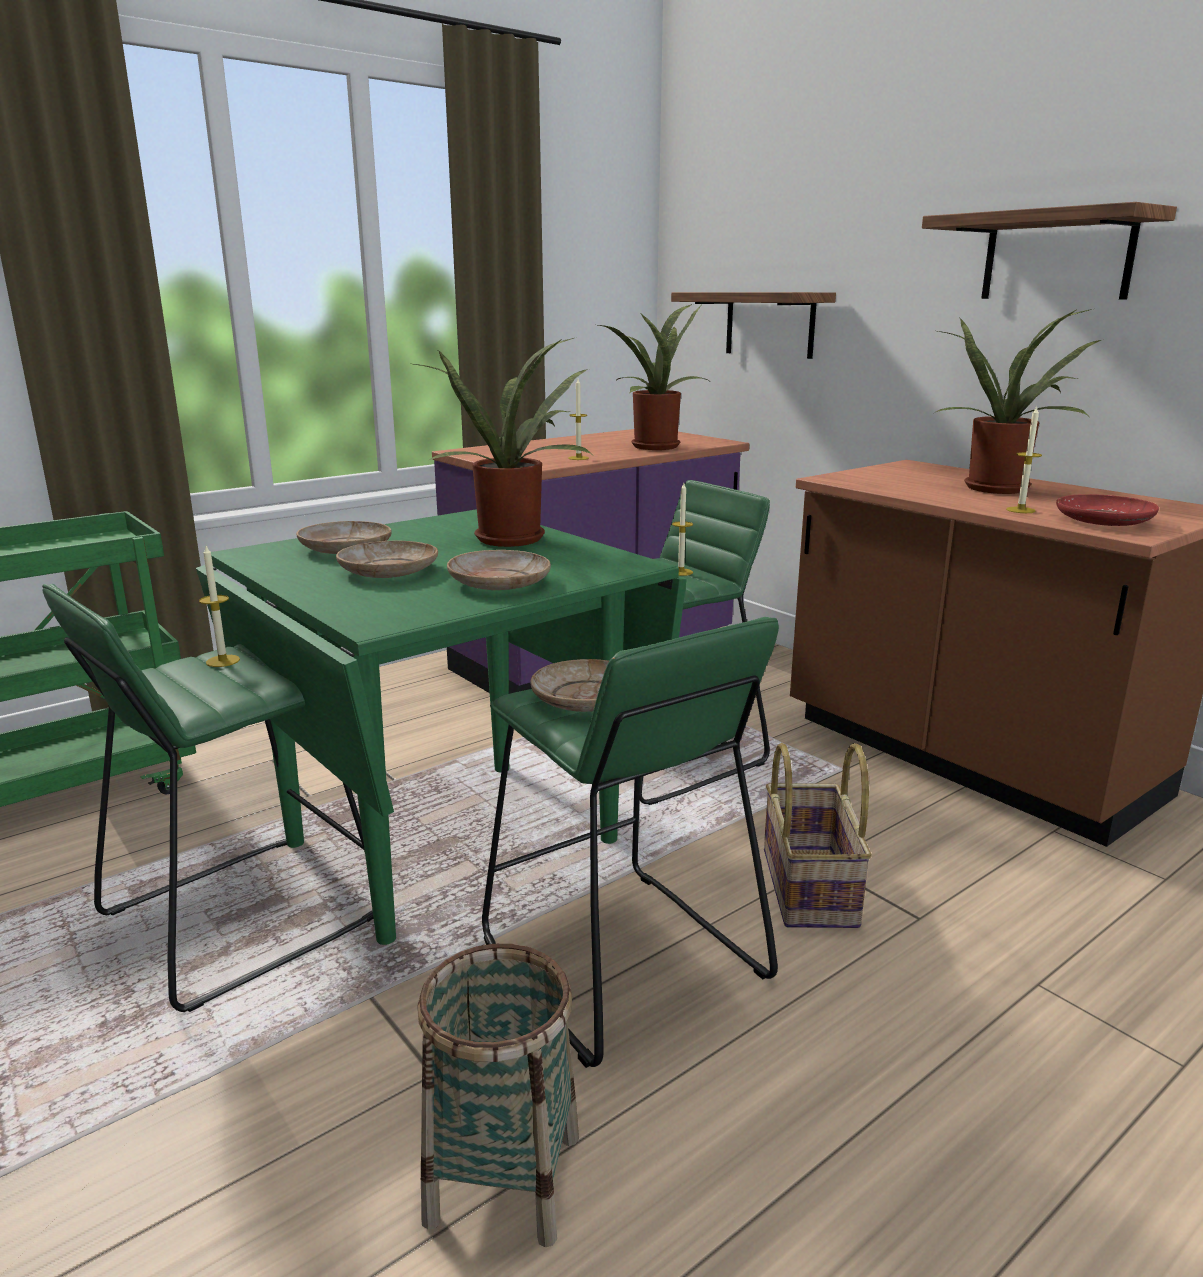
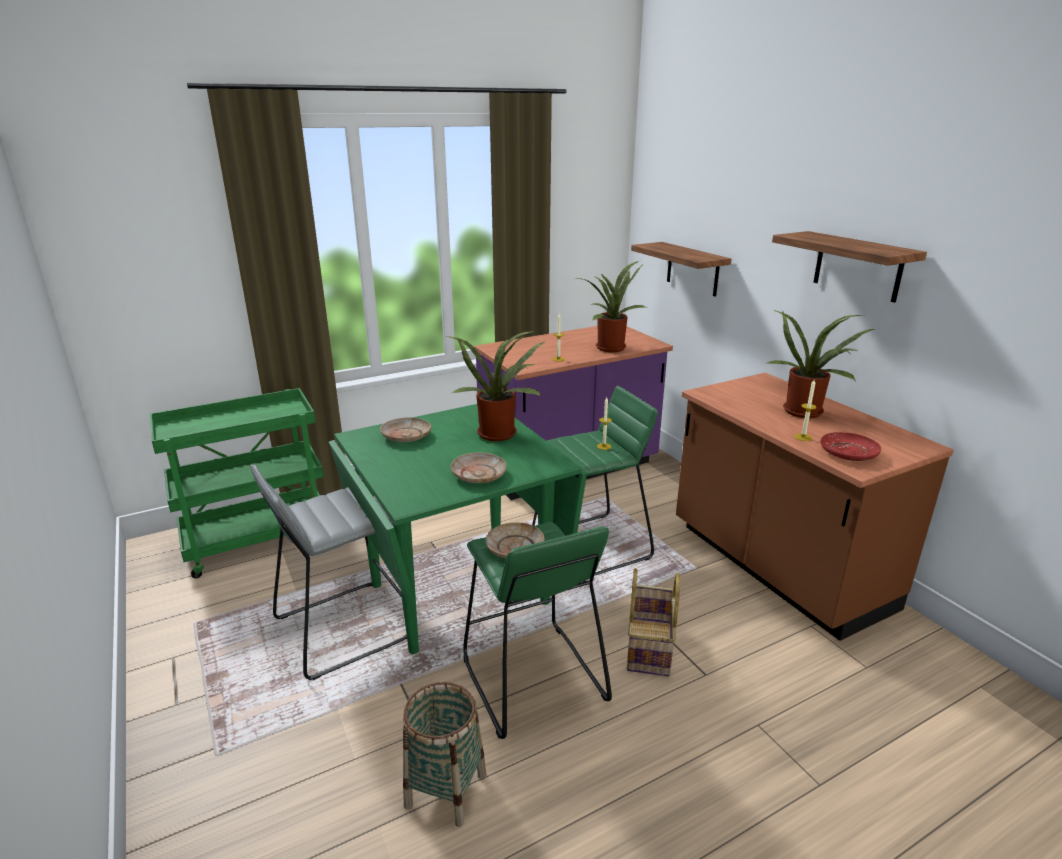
camera: 10 degrees right, 5 degrees up
(223, 661) = (337, 500): candle -> none
(241, 915) = (344, 627): green stool -> grey stool
(388, 571) = (423, 459): beige plate -> none

